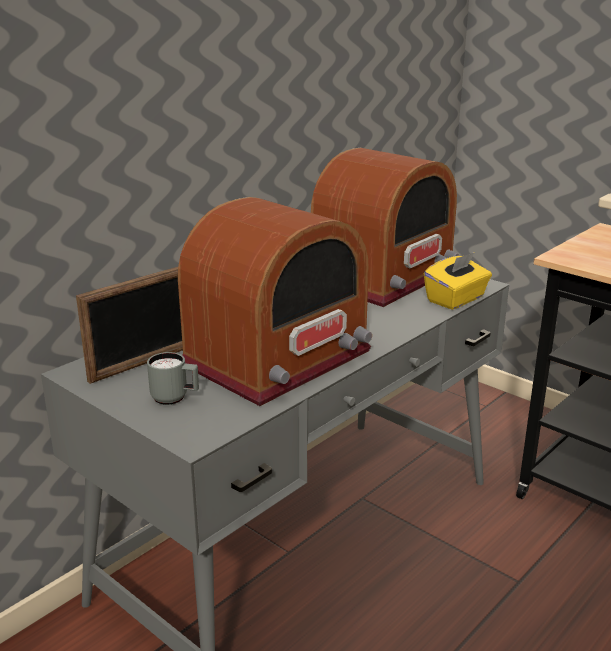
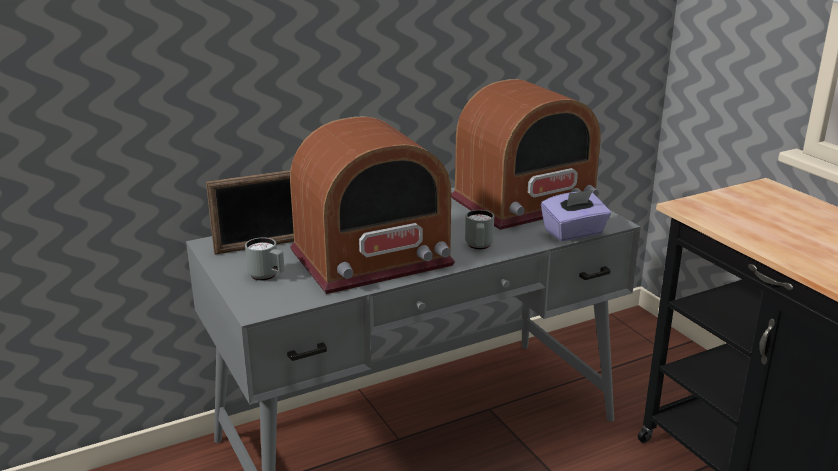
camera: 20 degrees right, 0 degrees up
(378, 328) = (479, 247): none -> grey mug
(456, 299) = (574, 233): yellow tissue box -> purple tissue box

